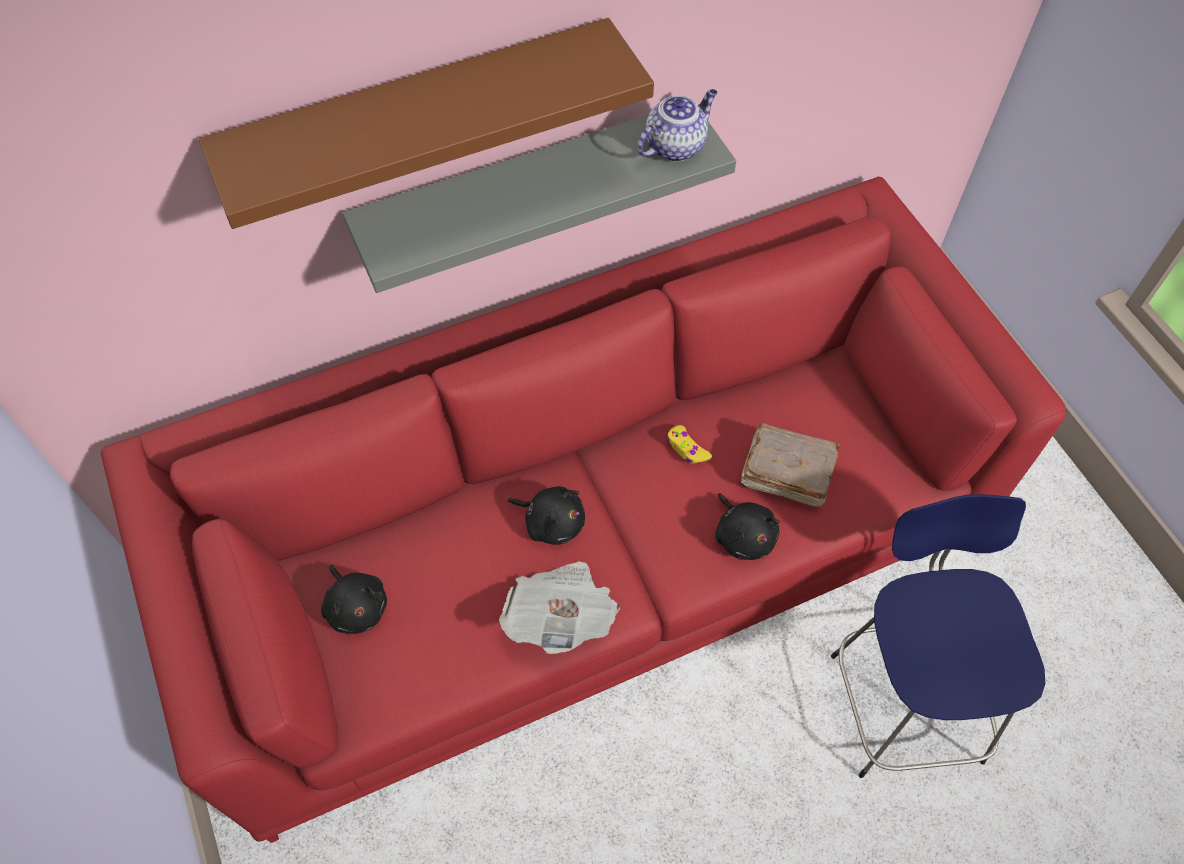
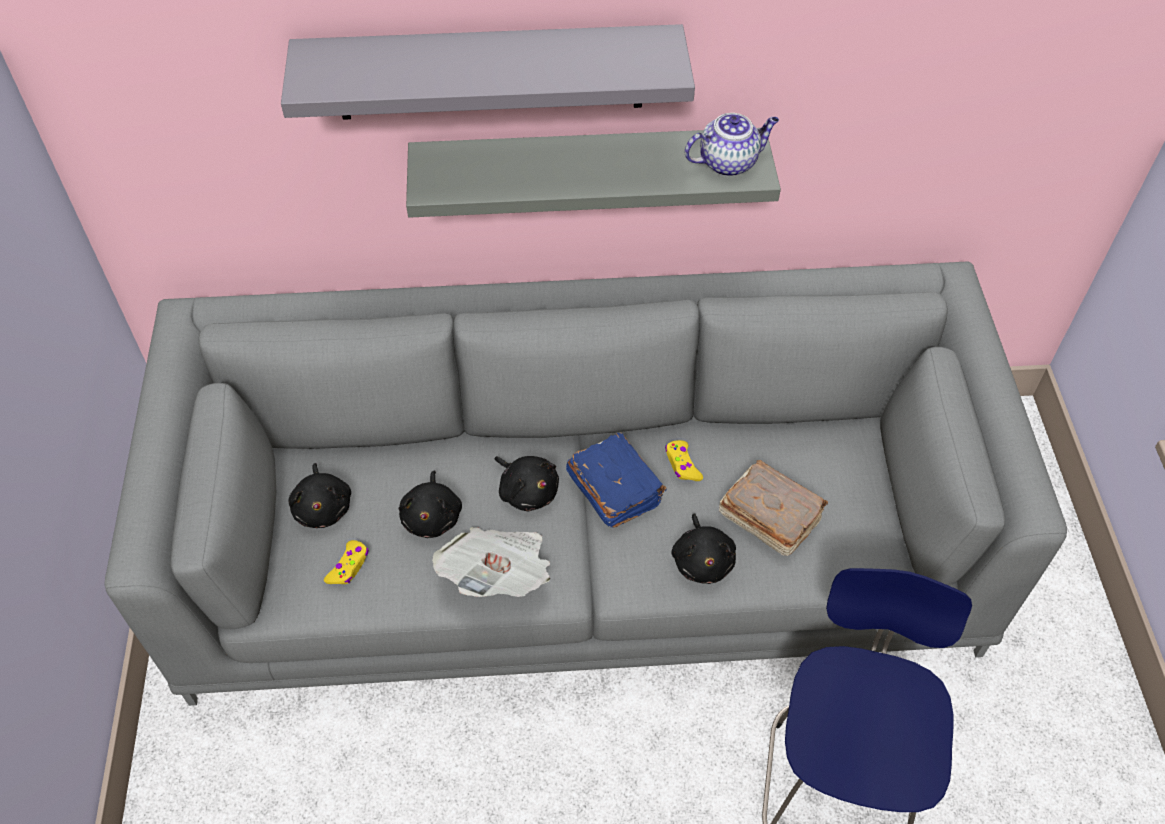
camera: 20 degrees right, 5 degrees down
(410, 659) = (349, 566): none -> yellow game controller
(419, 117) = (490, 72): brown shelf -> grey shelf
(471, 579) = (432, 516): none -> black plush toy
(591, 550) = (582, 548): red sofa -> grey sofa
(633, 492) = (614, 488): none -> blue book

